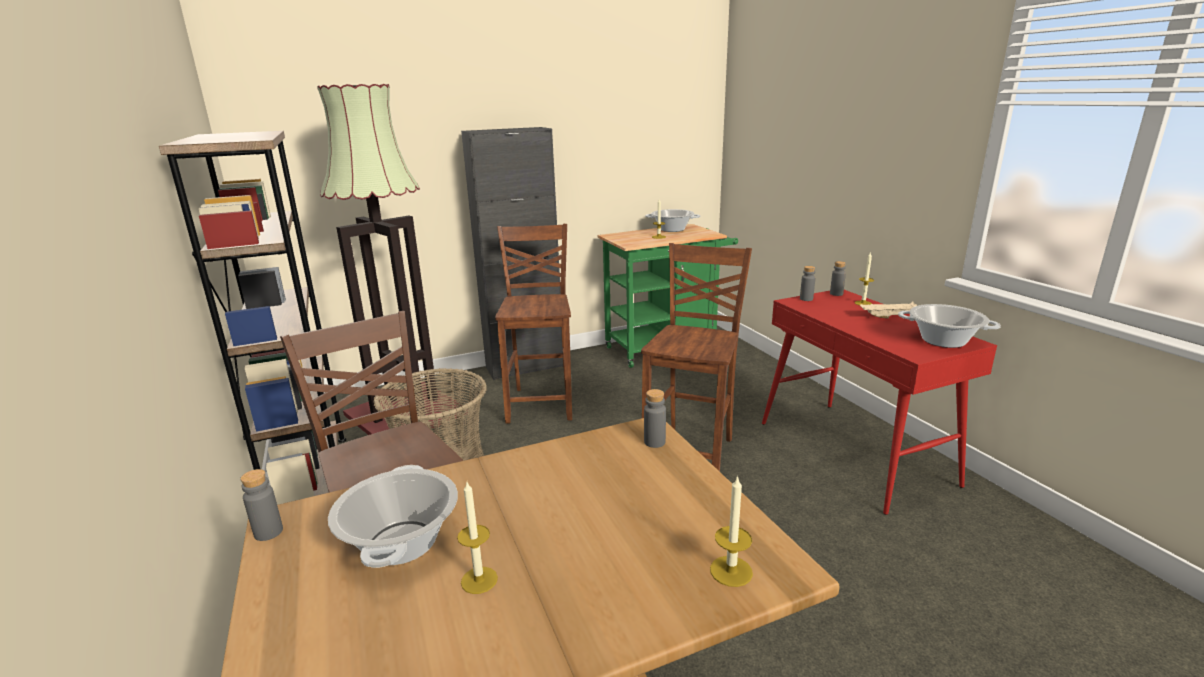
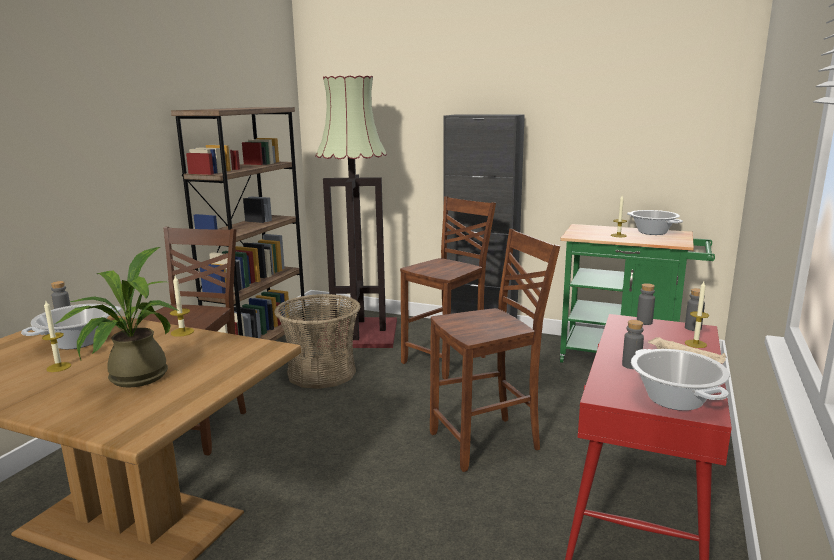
camera: 45 degrees right, 5 degrees down
(614, 533) = (131, 379): none -> potted plant
(654, 442) = (256, 355): grey bottle -> grey bottle (631, 365)
(731, 571) = (119, 419): candle -> candle (182, 332)

